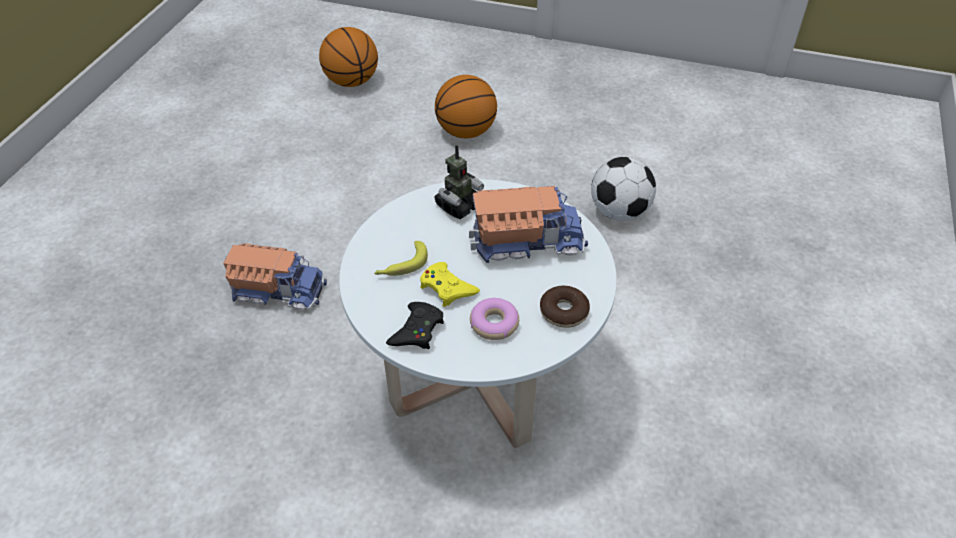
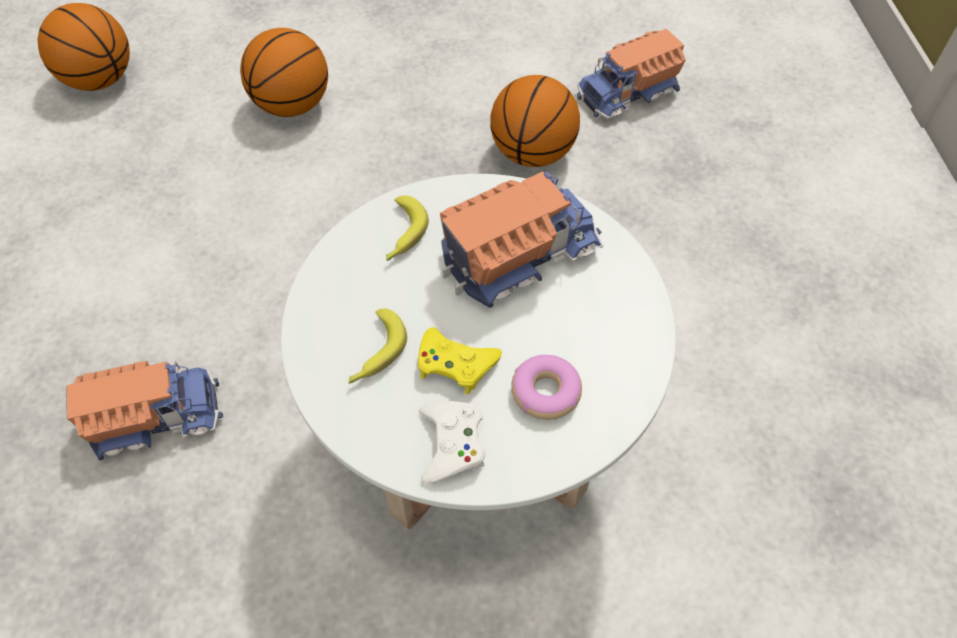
camera: 25 degrees left, 10 degrees up
(417, 330) = (451, 444): black game controller -> white game controller
(458, 206) = (402, 235): toy robot -> banana
(564, 312) = (621, 339): donut -> none
(619, 212) = (533, 153): football -> basketball
(717, 194) = (629, 93): none -> toy truck

